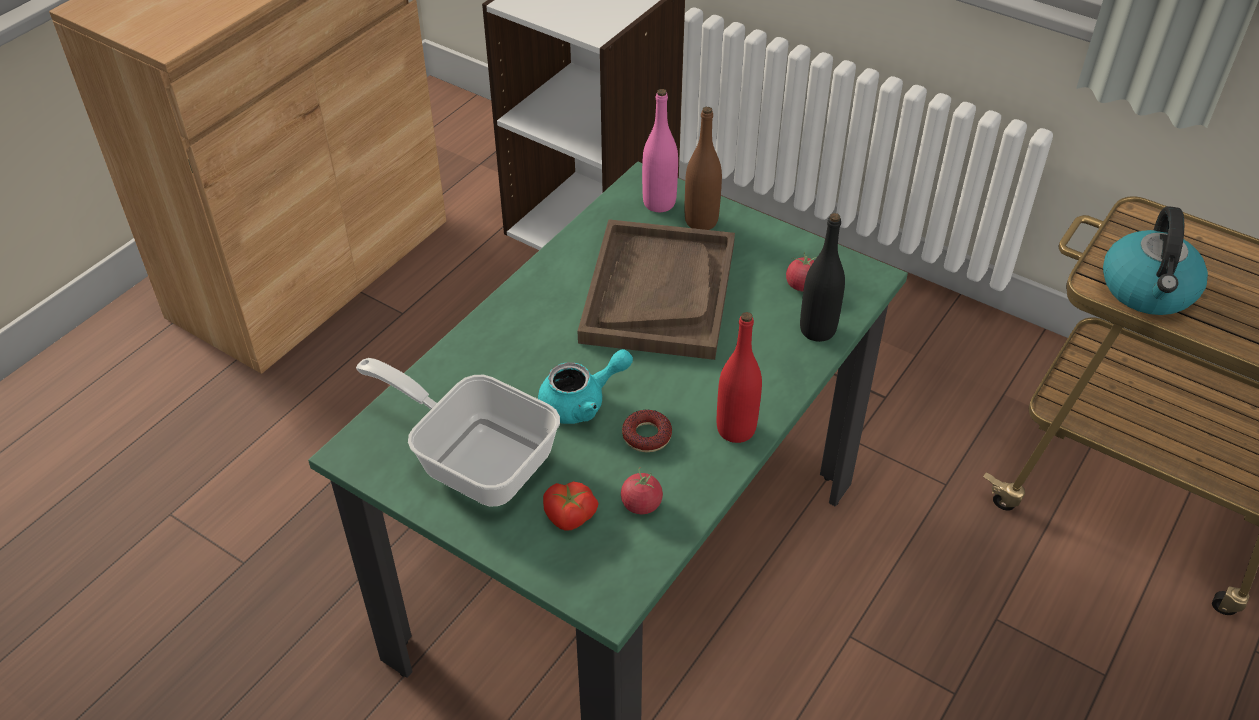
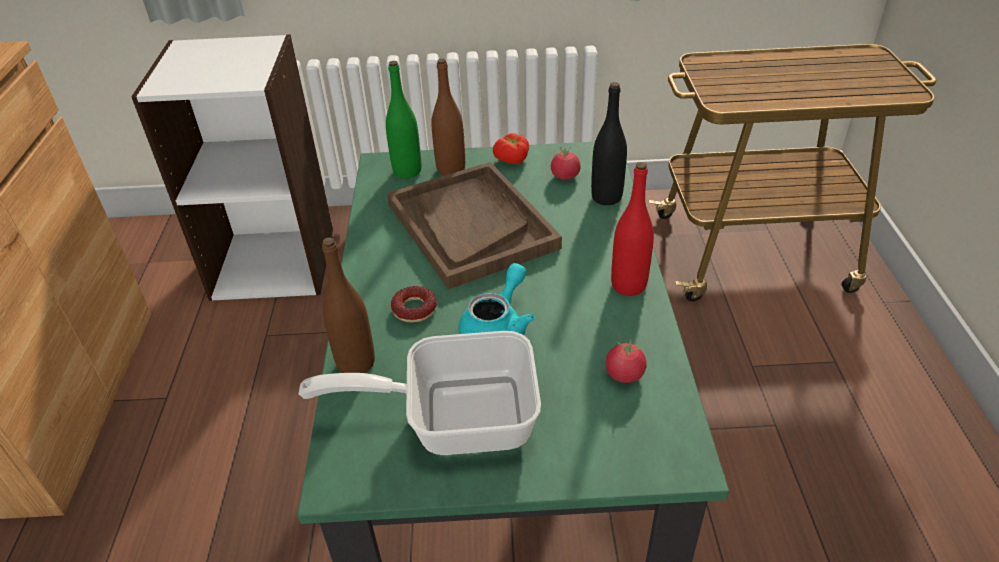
camera: 35 degrees left, 5 degrees down
(446, 367) = (356, 363): none -> brown bottle
(570, 517) = (583, 417): tomato -> tomato (512, 160)
(647, 435) = (572, 324): donut -> donut (414, 309)
(659, 203) = (407, 171): pink bottle -> green bottle
(1148, 290) = (751, 94): kettle -> none

